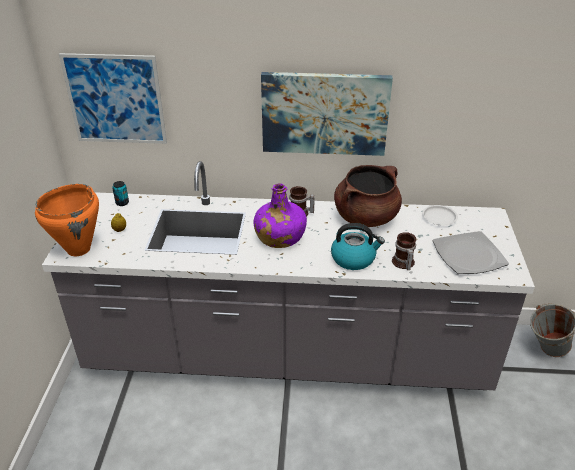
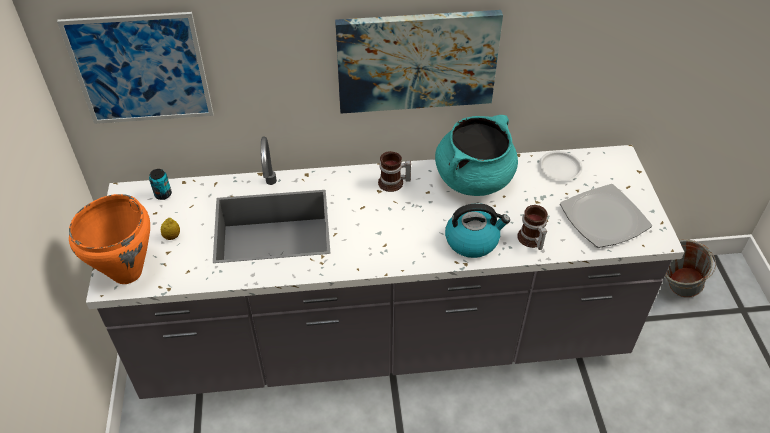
camera: 10 degrees left, 10 degrees up
(279, 237) = (376, 221): purple bottle -> none
(366, 217) = (474, 179): brown cooking pot -> turquoise cooking pot

